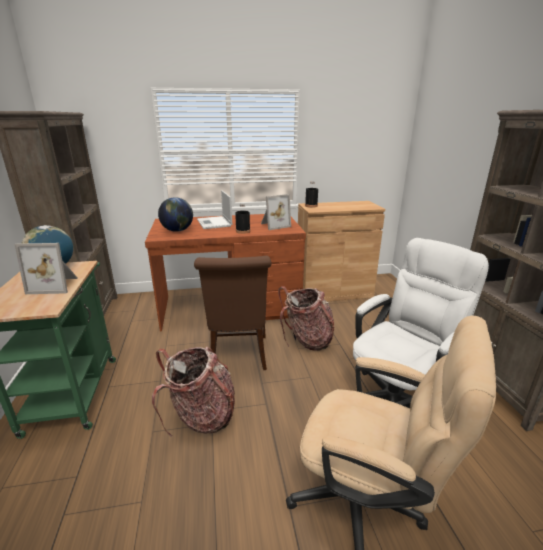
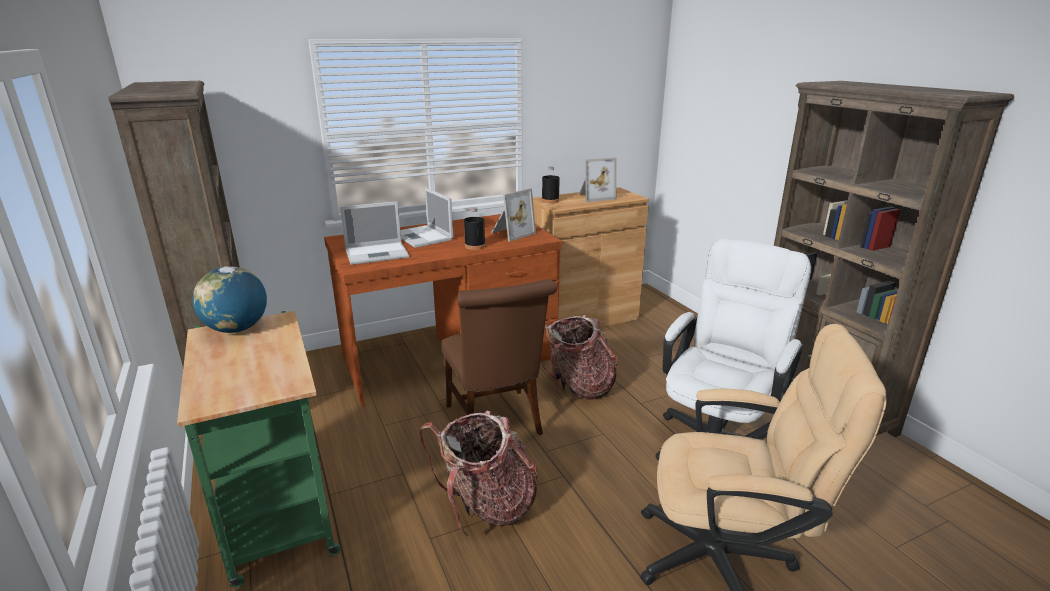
camera: 15 degrees left, 0 degrees up
(55, 285) = (269, 353): picture frame -> picture frame (595, 197)
(177, 230) = (378, 253): globe -> laptop

